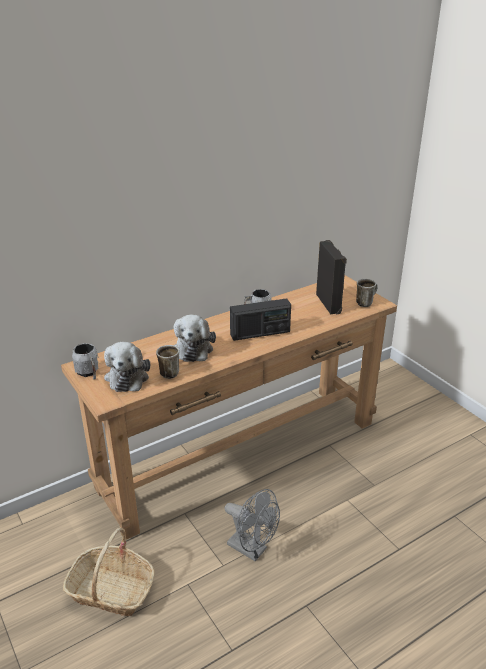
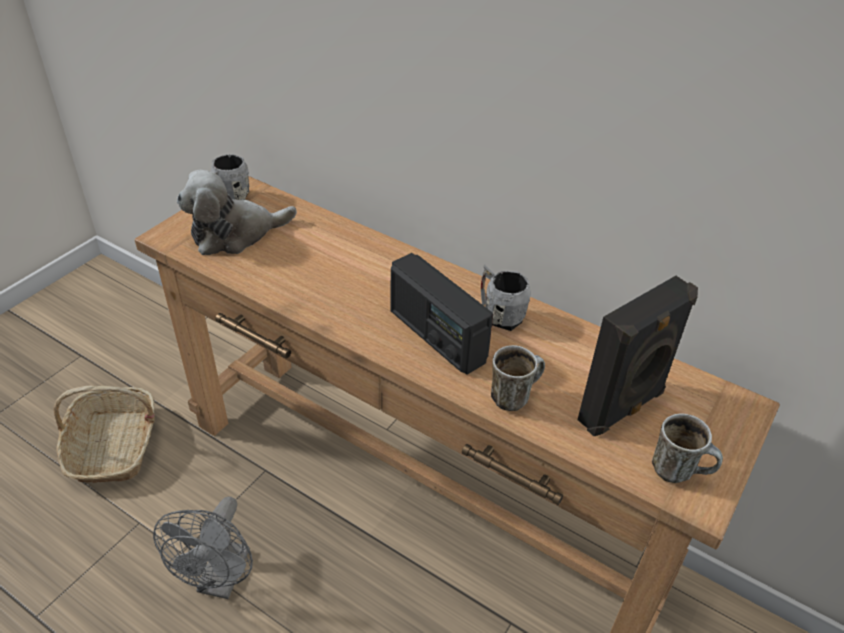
camera: 65 degrees right, 10 degrees up
(168, 372) = (262, 268): mug -> mug (514, 395)
(193, 348) = (343, 272): plush toy -> none

